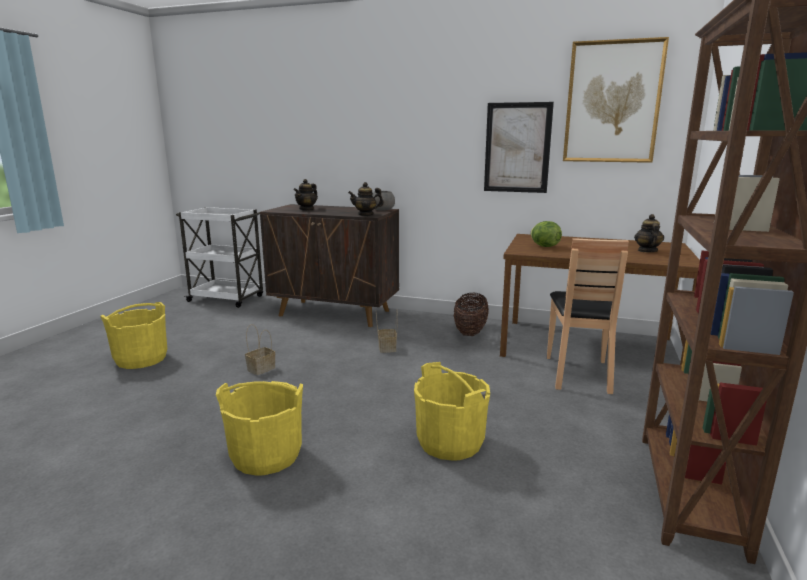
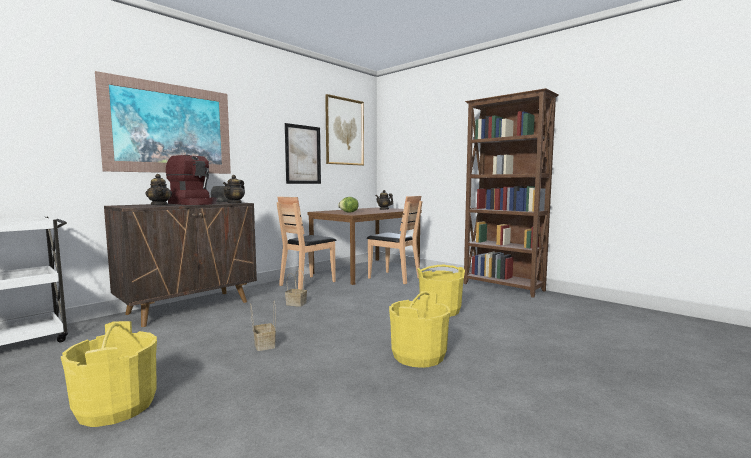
camera: 65 degrees left, 10 degrees down
(340, 210) = (193, 203): none -> coffee machine
(346, 127) = (170, 129): none -> picture
(470, 332) = (307, 283): basket -> brown chair

